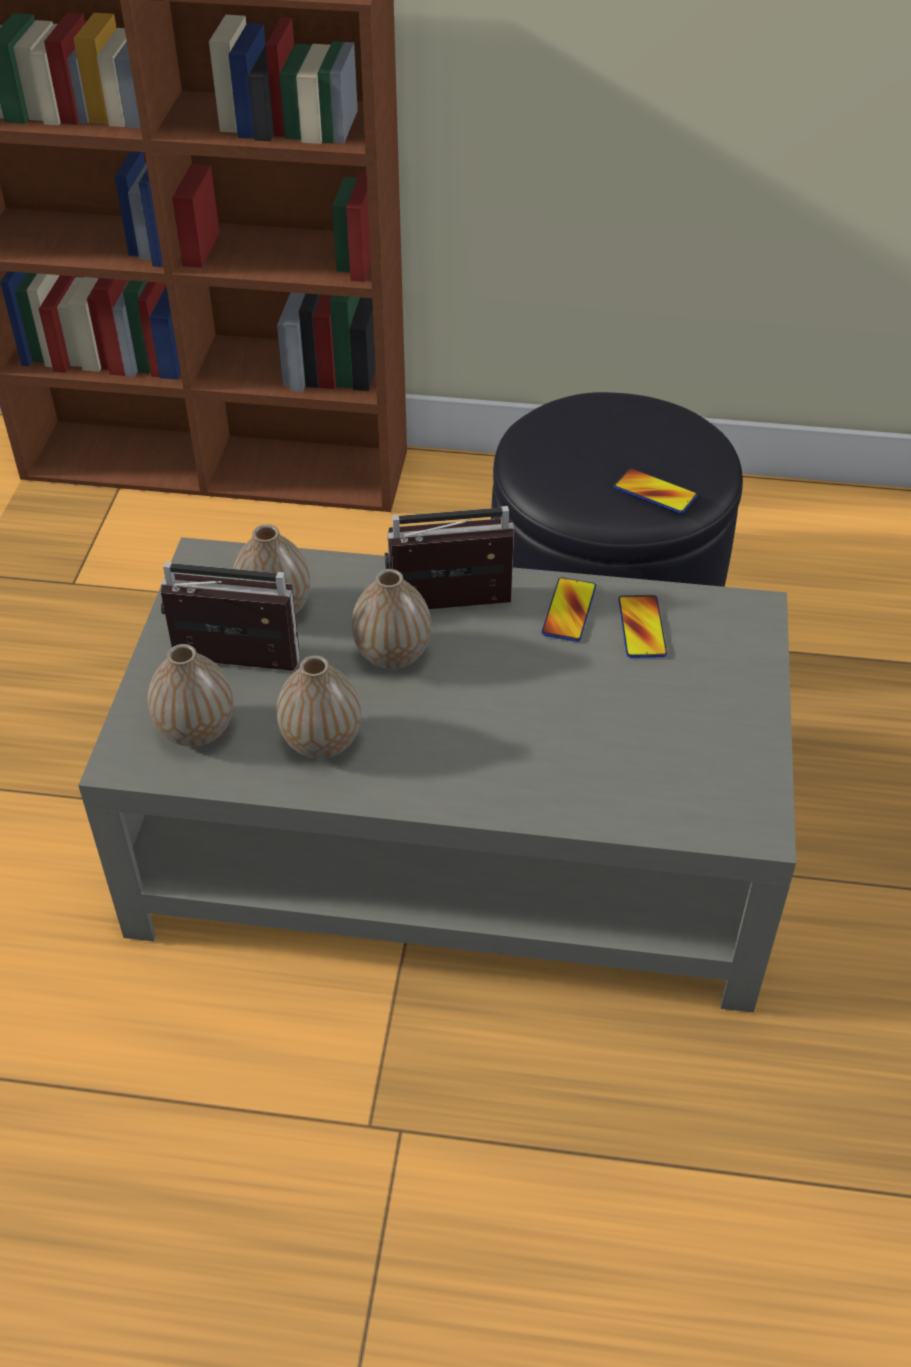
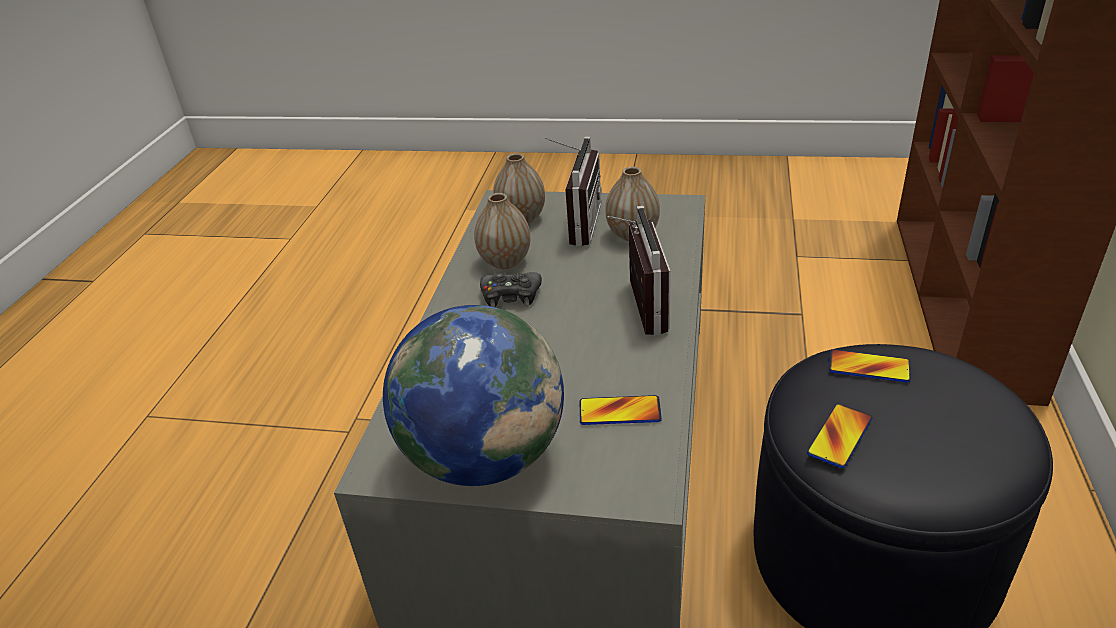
camera: 95 degrees right, 10 degrees down
(392, 654) = (587, 284): vase -> none
(413, 730) = (511, 296): none -> black game controller
(569, 611) = (640, 368): phone -> phone (868, 367)
(723, 733) = (485, 457): none -> globe

